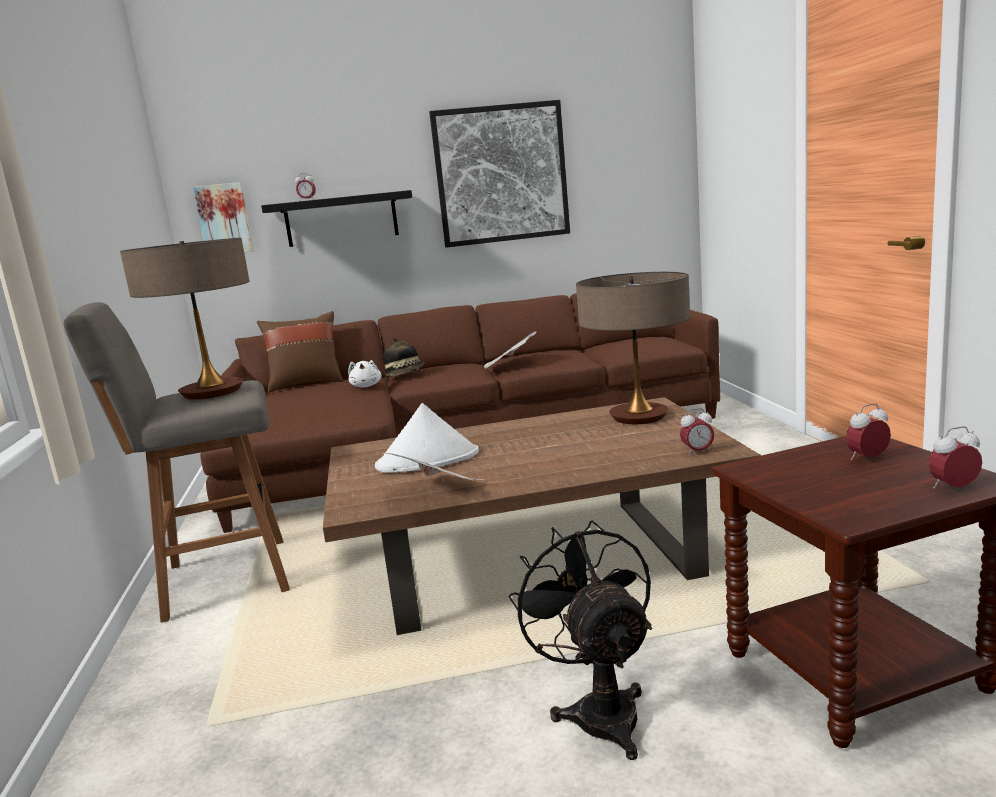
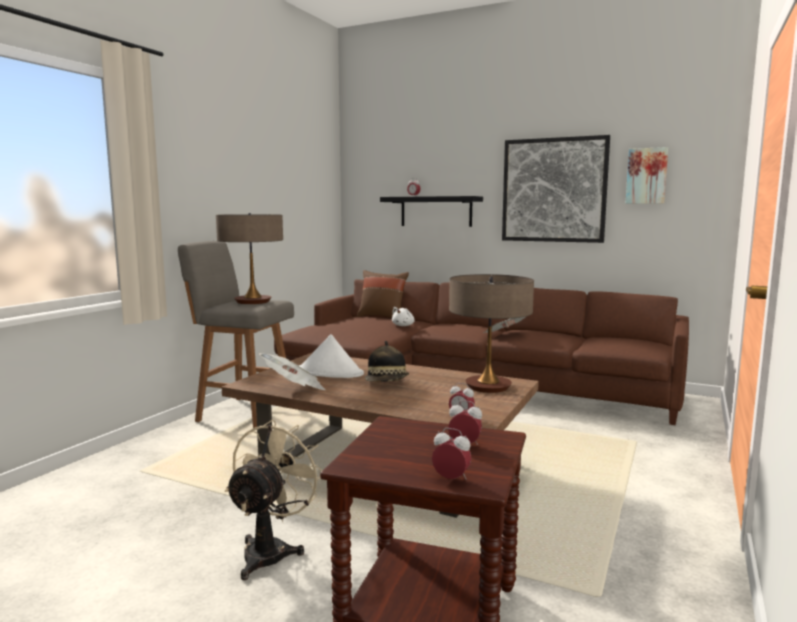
camera: 35 degrees right, 5 degrees down
(224, 219) = (368, 203): picture -> picture (646, 176)
(405, 375) = (436, 325): hat -> hat (387, 383)
(599, 710) = (271, 550): black fan -> beige fan

